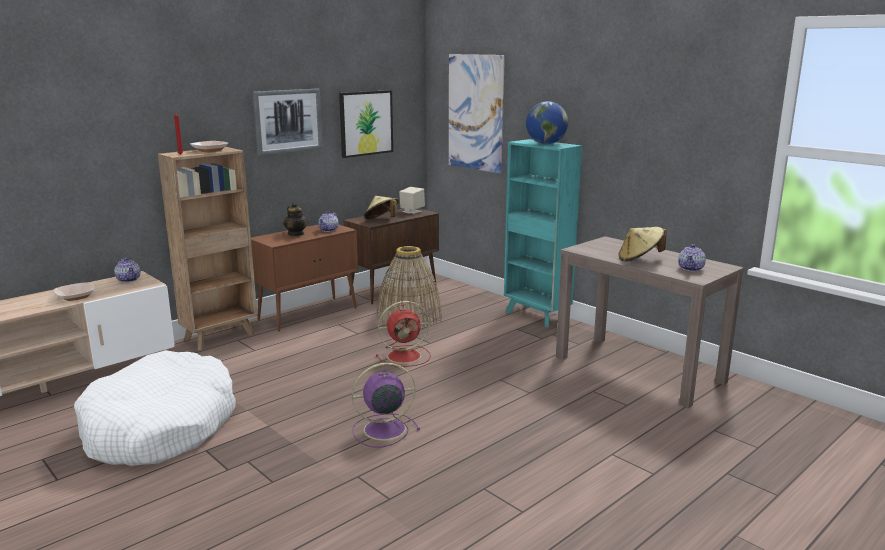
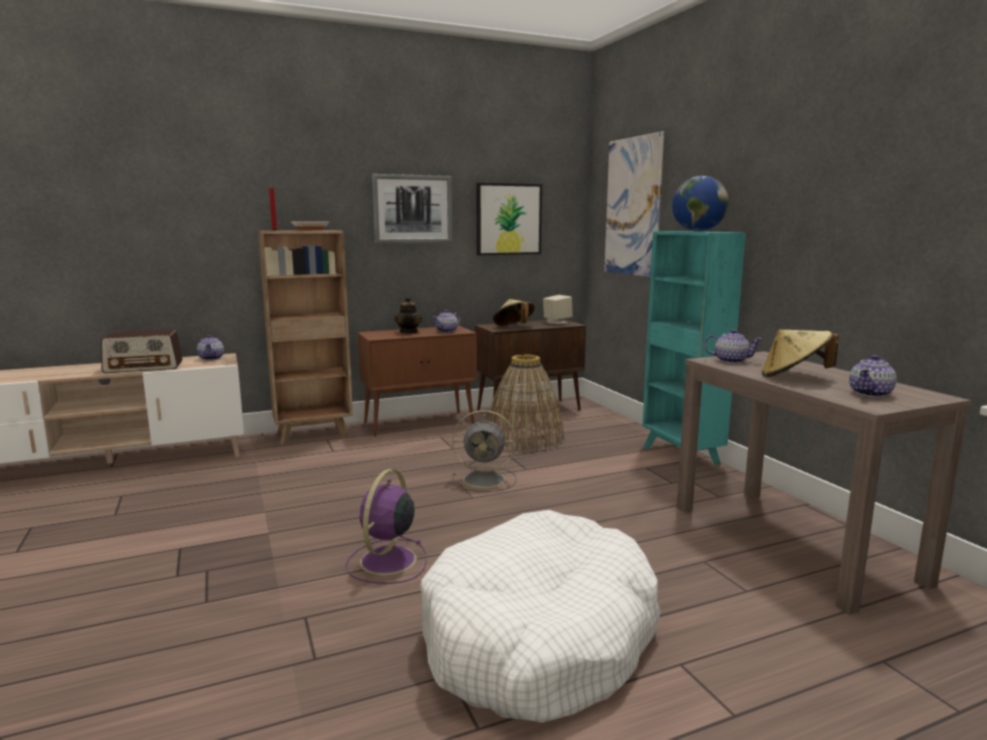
camera: 20 degrees right, 5 degrees down
(75, 297) = (144, 367): bowl -> radio
(160, 427) = (165, 515): white dog bed -> white dog bed (539, 637)
(382, 430) = (387, 562): purple fan -> purple fan turned 75 degrees counterclockwise
(406, 356) = (486, 479): red fan -> grey fan
(591, 248) = (730, 360): none -> teapot

